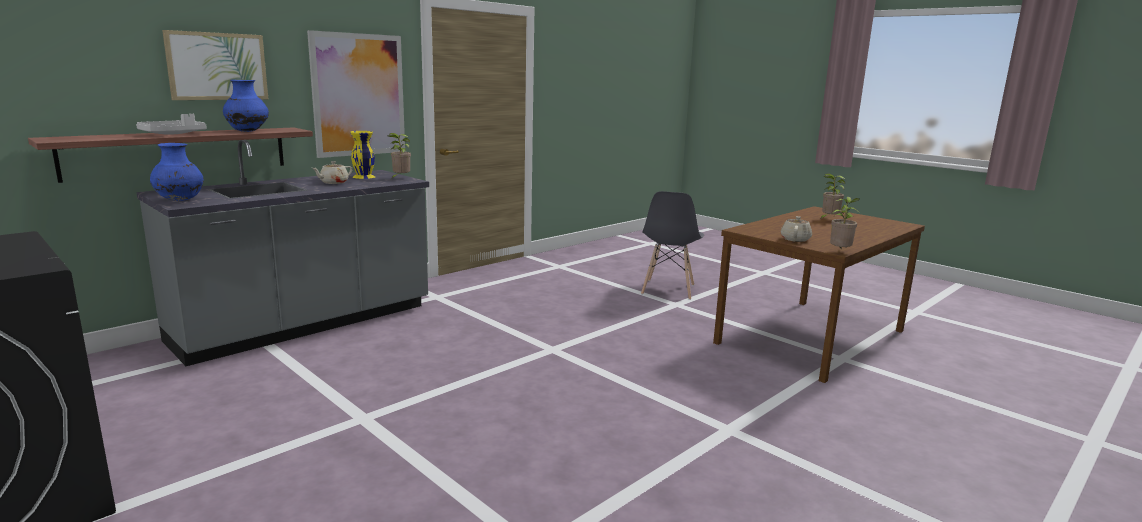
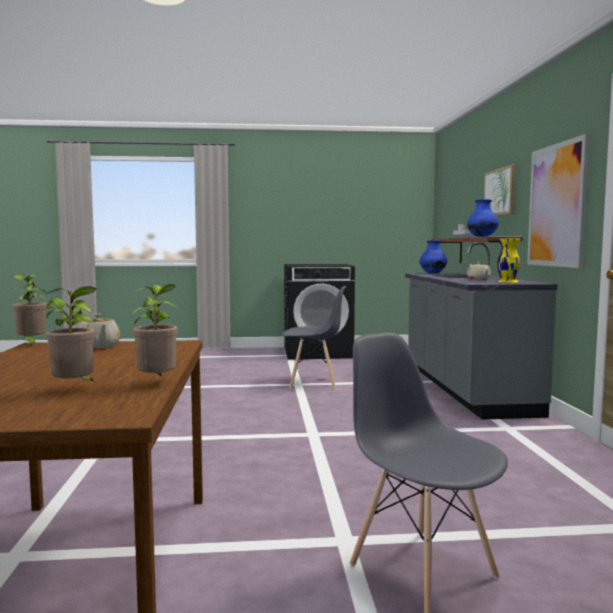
camera: 130 degrees right, 10 degrees down
(347, 409) = (313, 383): none -> grey chair
(400, 178) = (489, 283): potted plant -> potted plant (158, 383)

